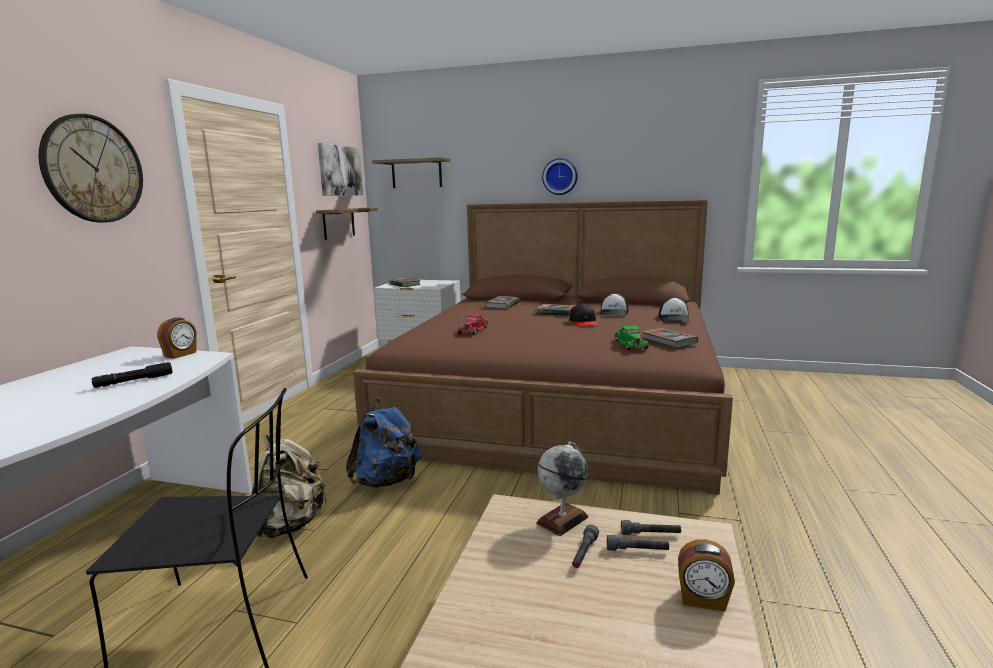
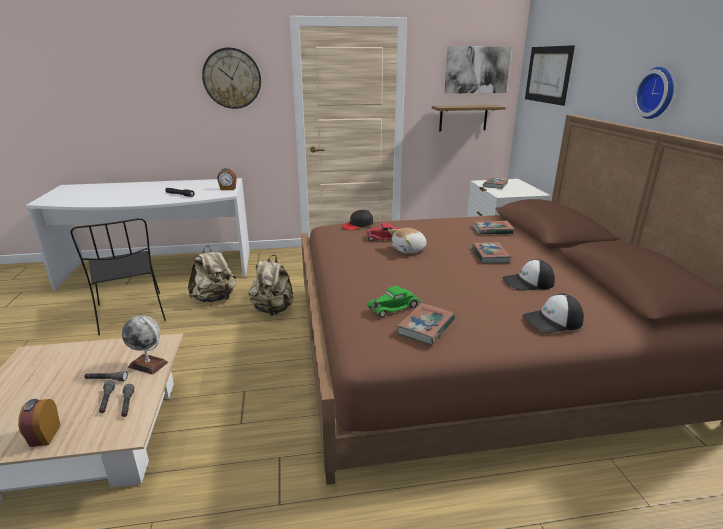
camera: 65 degrees right, 10 degrees up
(387, 481) = (273, 310): blue backpack -> beige backpack
(416, 173) = (548, 74): shelf -> picture
(515, 327) = (409, 250): none -> plush toy
(584, 322) = (462, 274): black cap -> black cap (357, 225)

